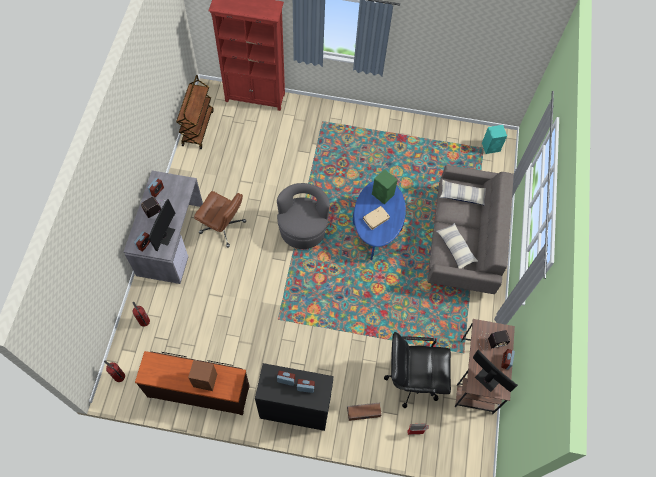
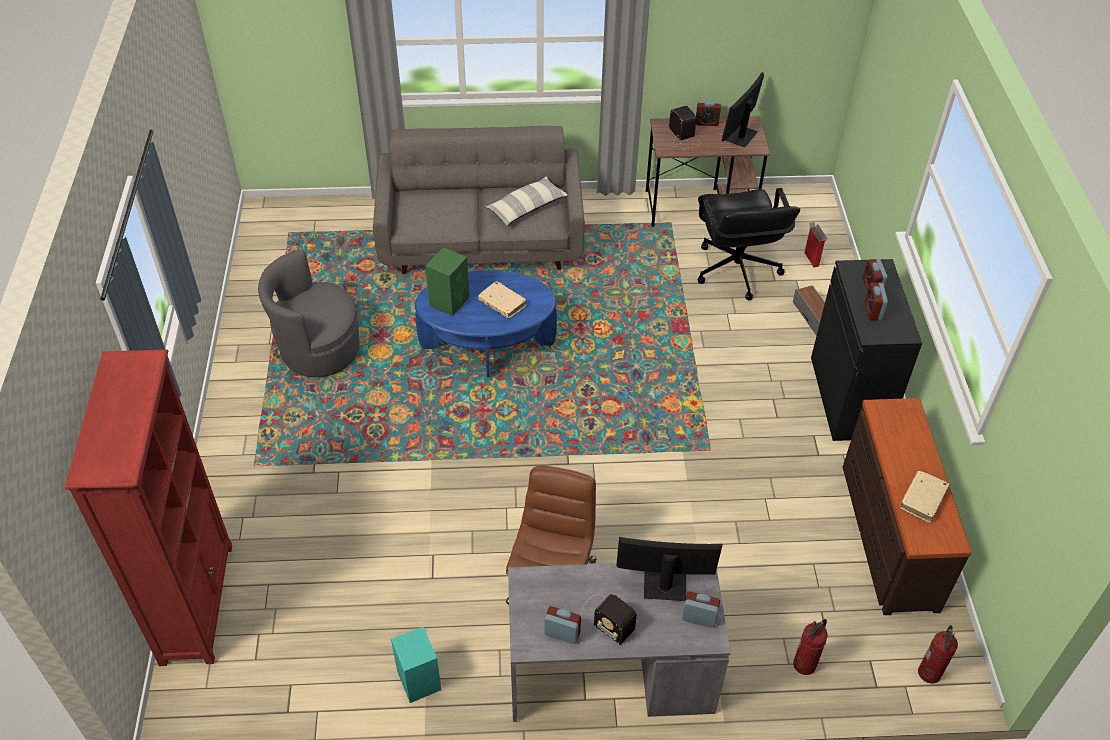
camera: 100 degrees left, 15 degrees down
(172, 372) = (922, 499): none -> beige book
(197, 127) = (299, 703): brown cart -> none
(206, 380) = (910, 448): brown speaker -> none
(303, 229) = (519, 449): grey armchair -> grey armchair (318, 349)
(462, 195) = (424, 209): pillow -> none
(491, 147) = (285, 223): turquoise speaker -> turquoise speaker (418, 679)

